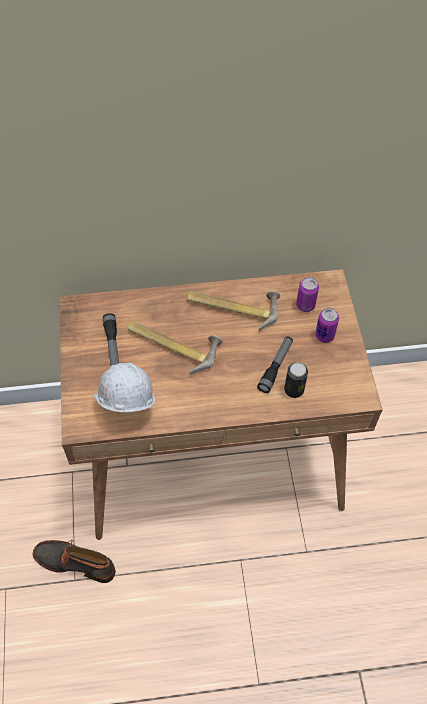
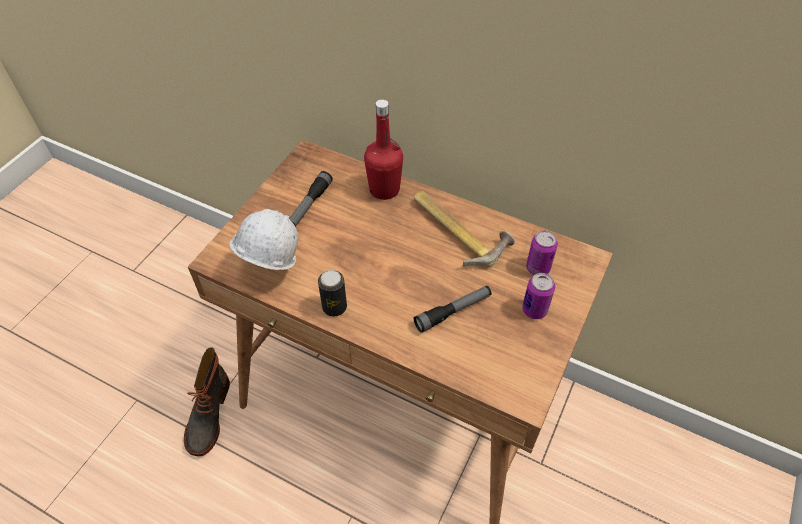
camera: 35 degrees right, 5 degrees down
(76, 562) = (208, 415): boot -> boot turned 135 degrees counterclockwise
(157, 304) = (384, 189): none -> red bottle
(173, 344) = (367, 233): hammer -> none
(294, 390) = (453, 346): can -> can (334, 307)

